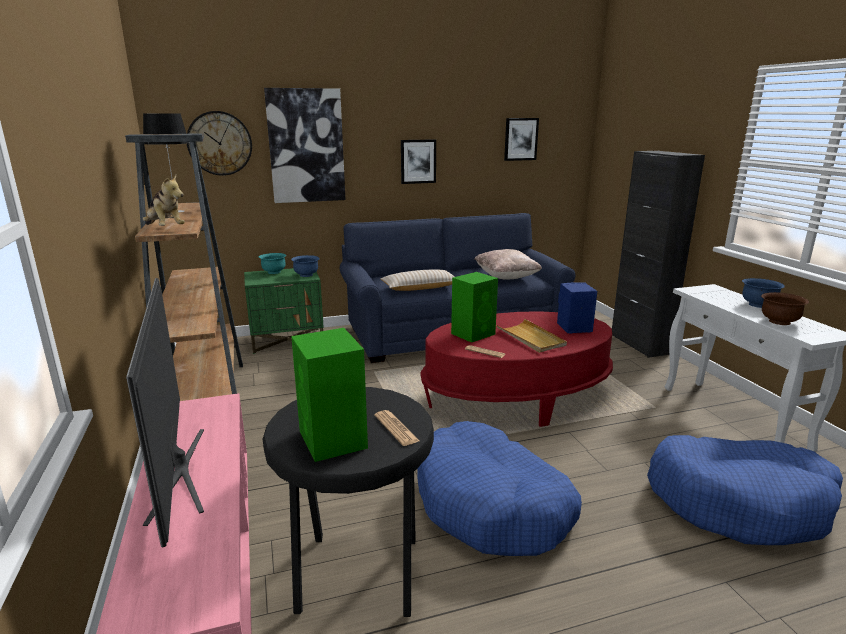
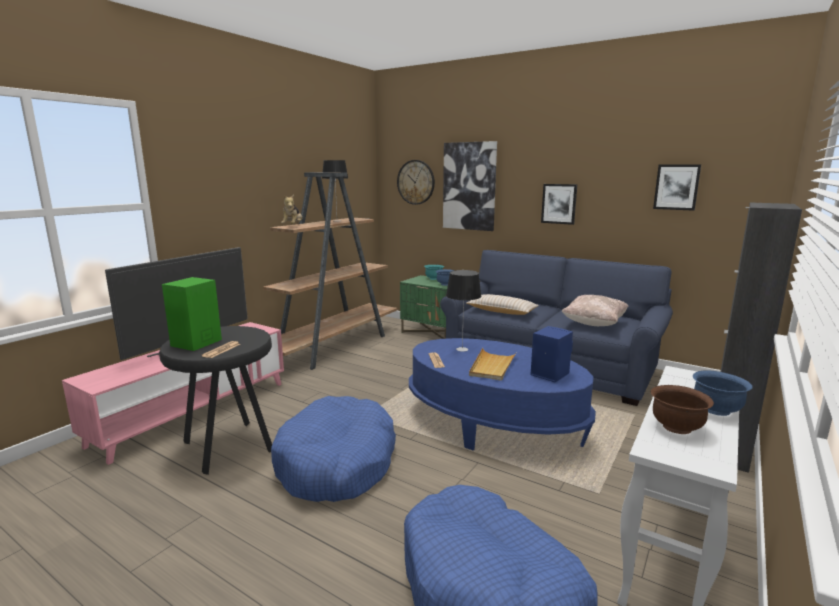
camera: 50 degrees right, 5 degrees down
(474, 333) = (462, 349): green speaker -> table lamp
(516, 398) = (493, 424): red coffee table -> blue coffee table

